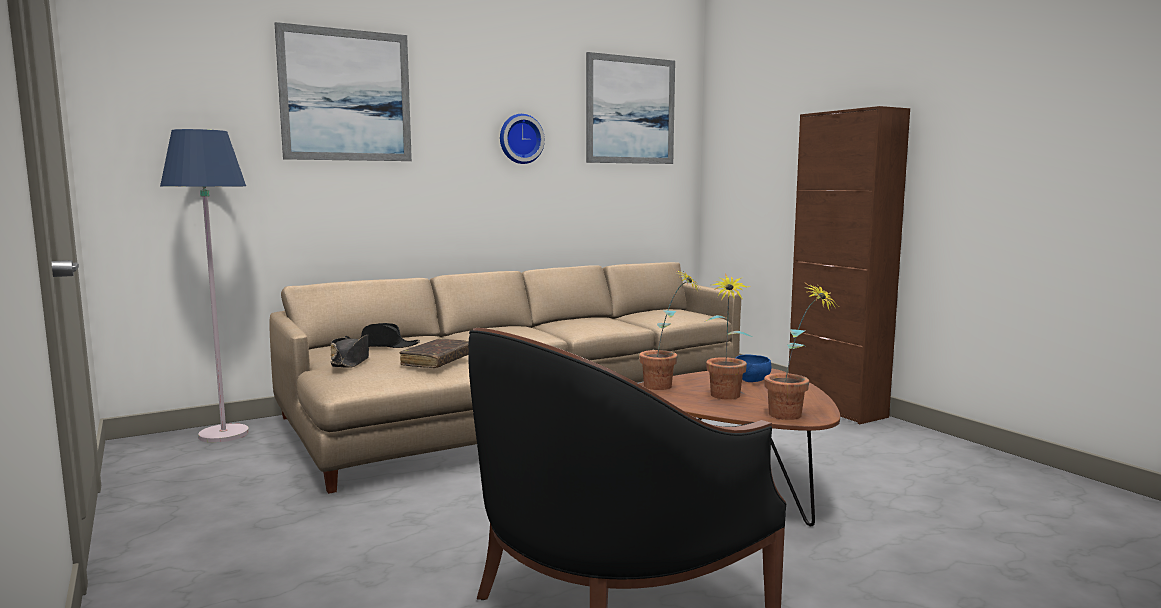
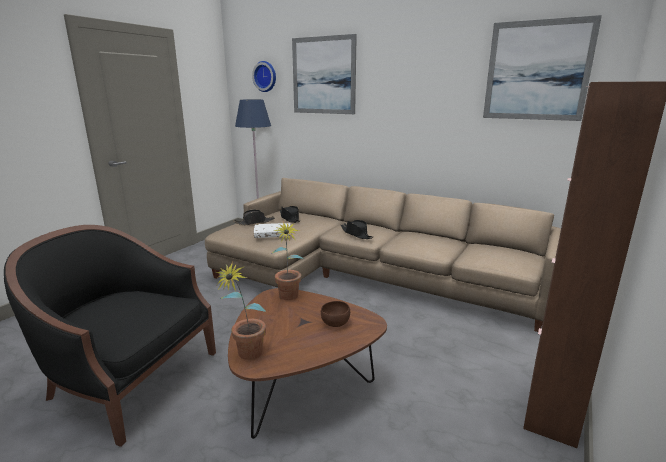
camera: 60 degrees right, 10 degrees up
(437, 361) = (272, 235): brown book -> white book
(519, 335) = (356, 234): none -> black hat
(520, 139) = (428, 99): wall clock -> wall clock (265, 76)
(725, 398) = (278, 322): potted plant -> none
(752, 381) = (335, 323): blue bowl -> brown bowl

